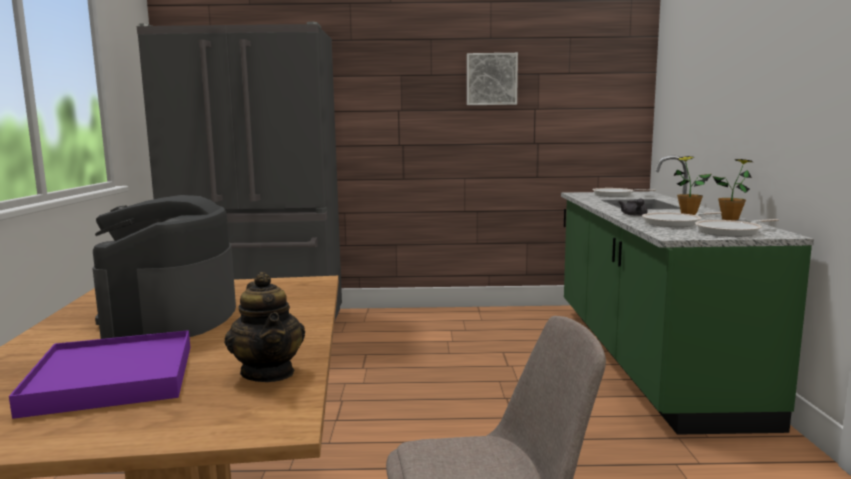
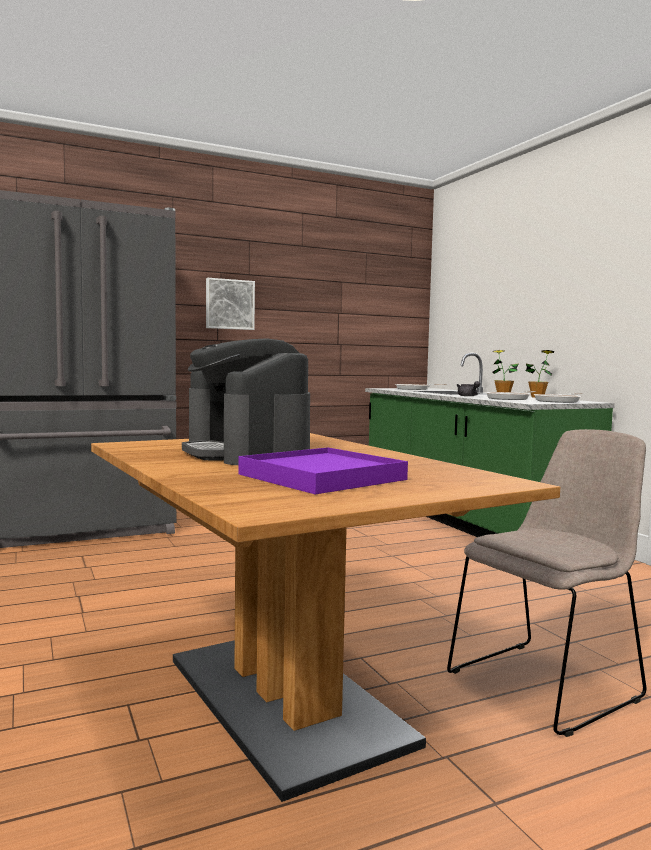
camera: 25 degrees left, 5 degrees down
(268, 373) = (431, 468): teapot -> none
(491, 79) = (303, 283): picture -> picture (229, 304)

